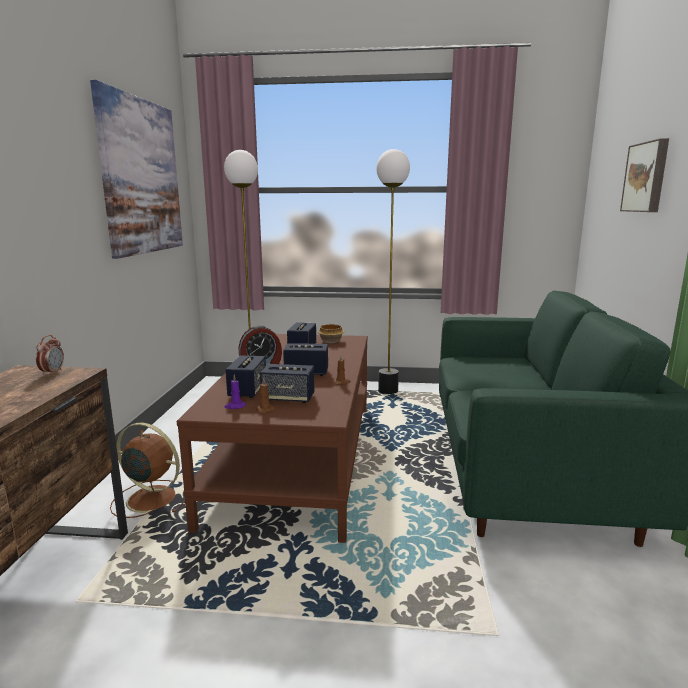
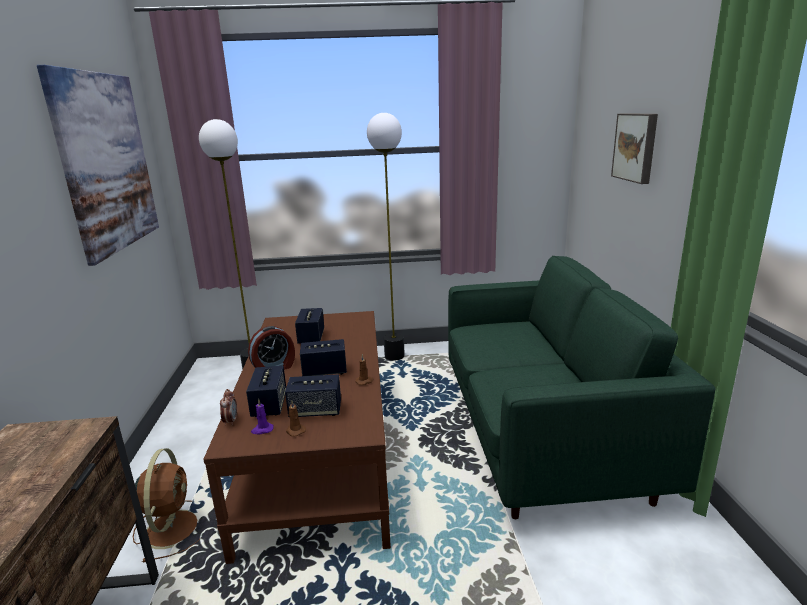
camera: 10 degrees left, 5 degrees up
(52, 372) = (55, 432): alarm clock -> alarm clock (230, 421)
(150, 498) = (173, 527): brown fan -> brown fan turned 75 degrees clockwise
(331, 341) = (338, 322): bowl -> none

